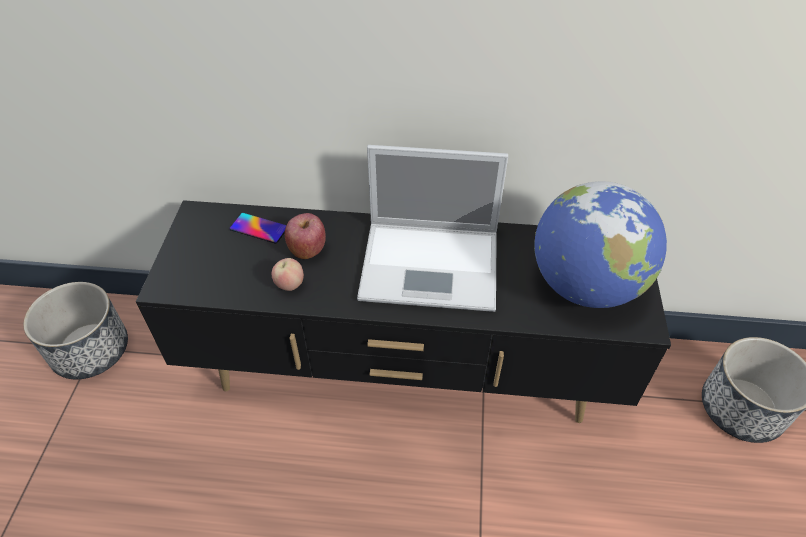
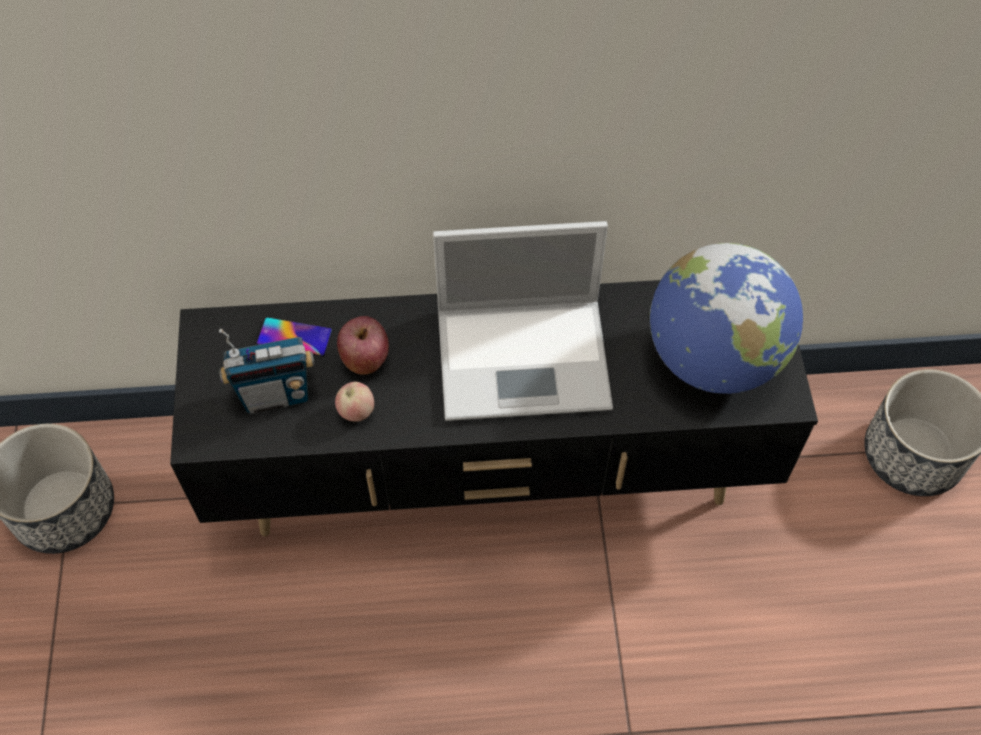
camera: 10 degrees left, 10 degrees up
(232, 265) = (276, 395): none -> radio

